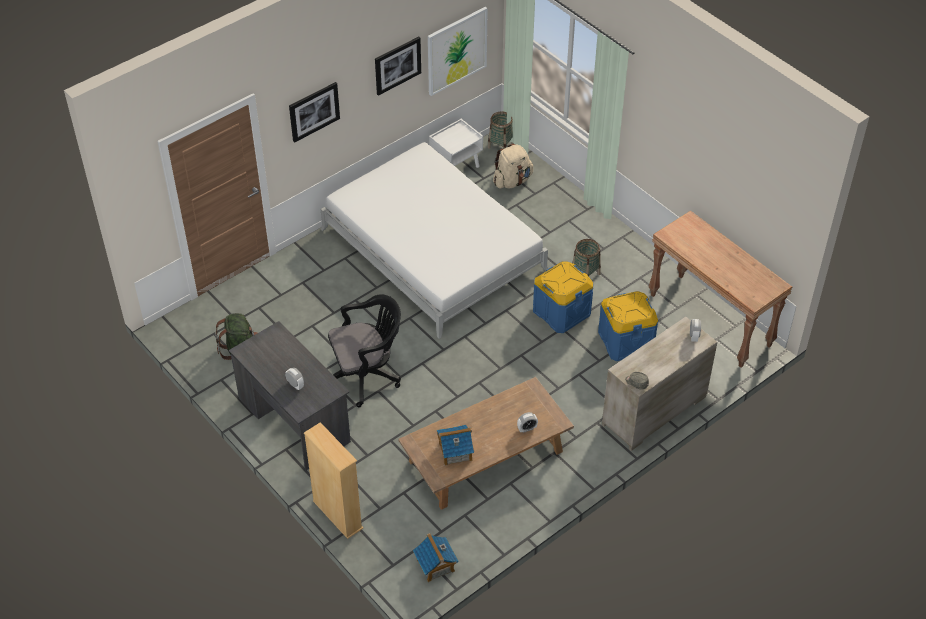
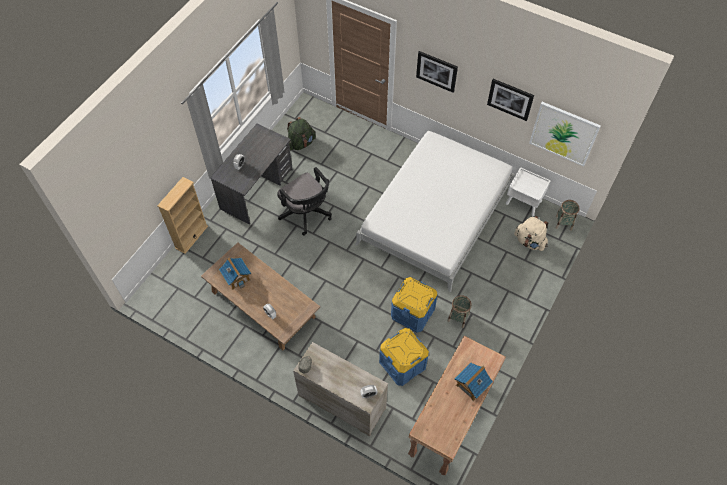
camera: 70 degrees right, 10 degrees up
(435, 565) = (167, 302): toy house -> toy house (471, 385)

